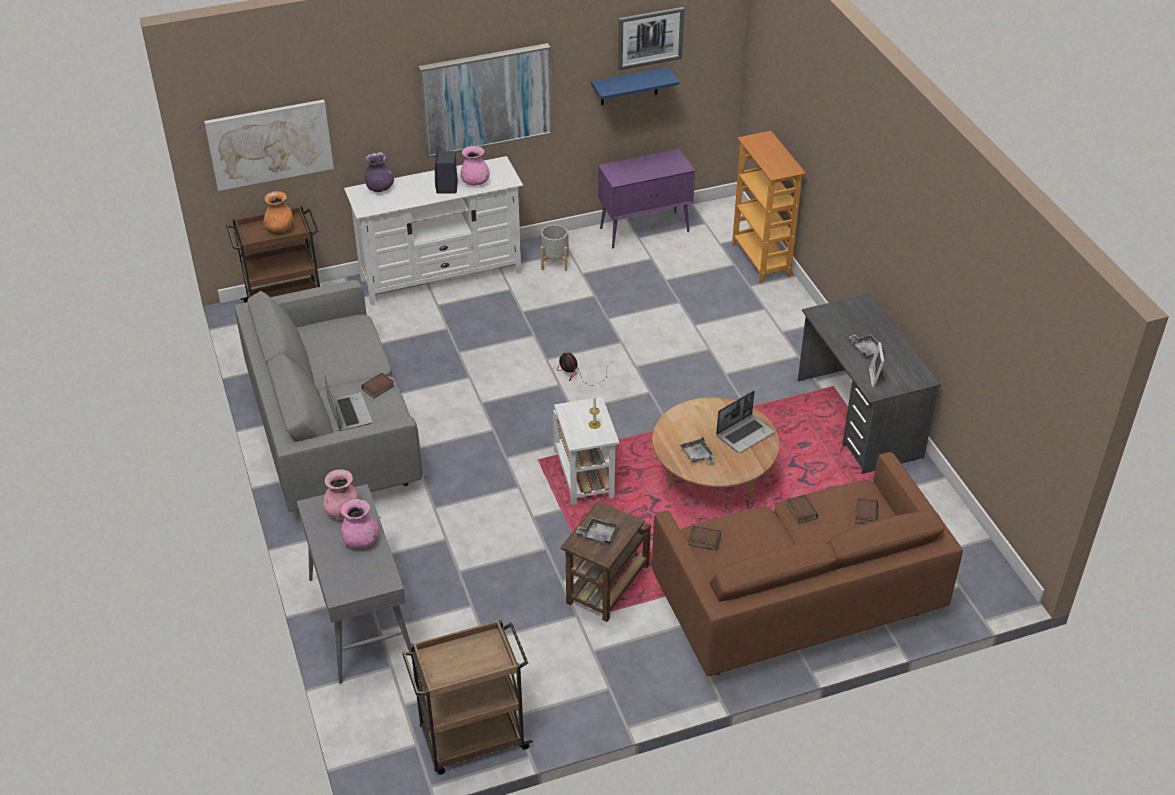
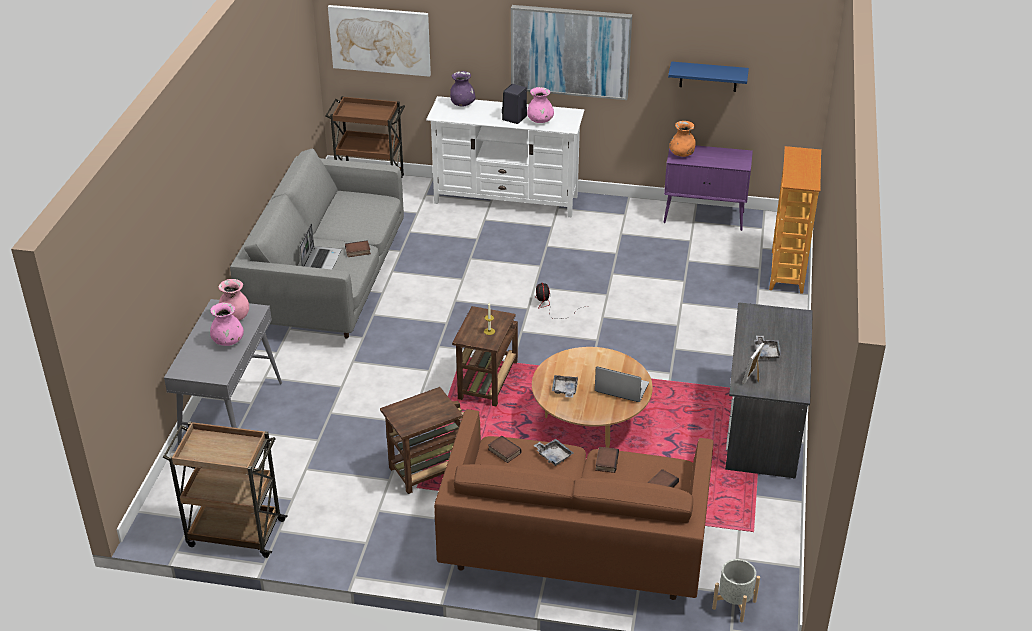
camera: 30 degrees right, 5 degrees down
(280, 228) = (371, 113): orange vase -> orange vase (682, 154)
(555, 262) = (606, 218): grey planter -> grey planter (734, 605)
(584, 475) = (487, 382): white side table -> brown side table
(598, 534) = (416, 410): grey tray -> grey tray (553, 455)
(650, 38) = (732, 35): picture -> none
(745, 433) = (620, 388): laptop -> laptop turned 150 degrees counterclockwise

